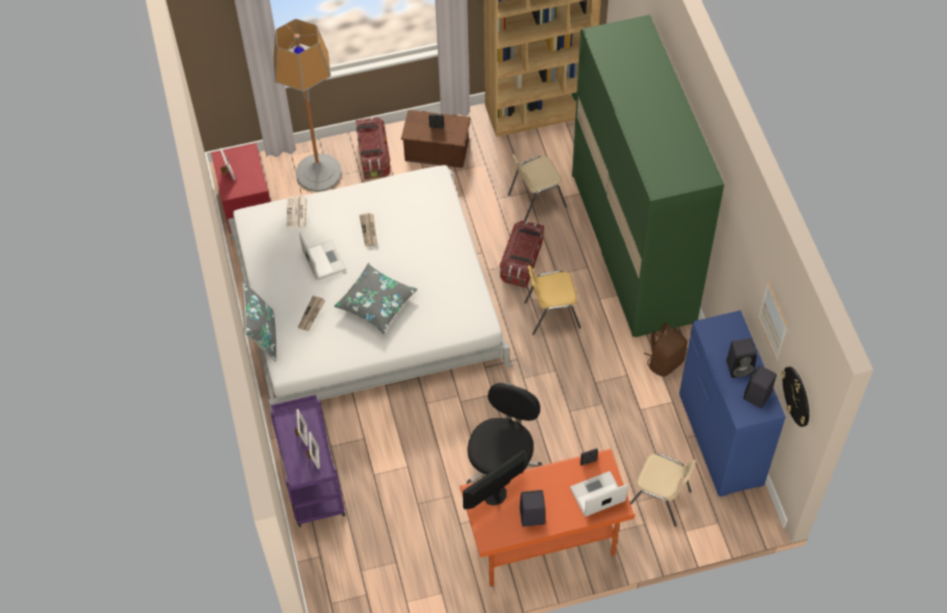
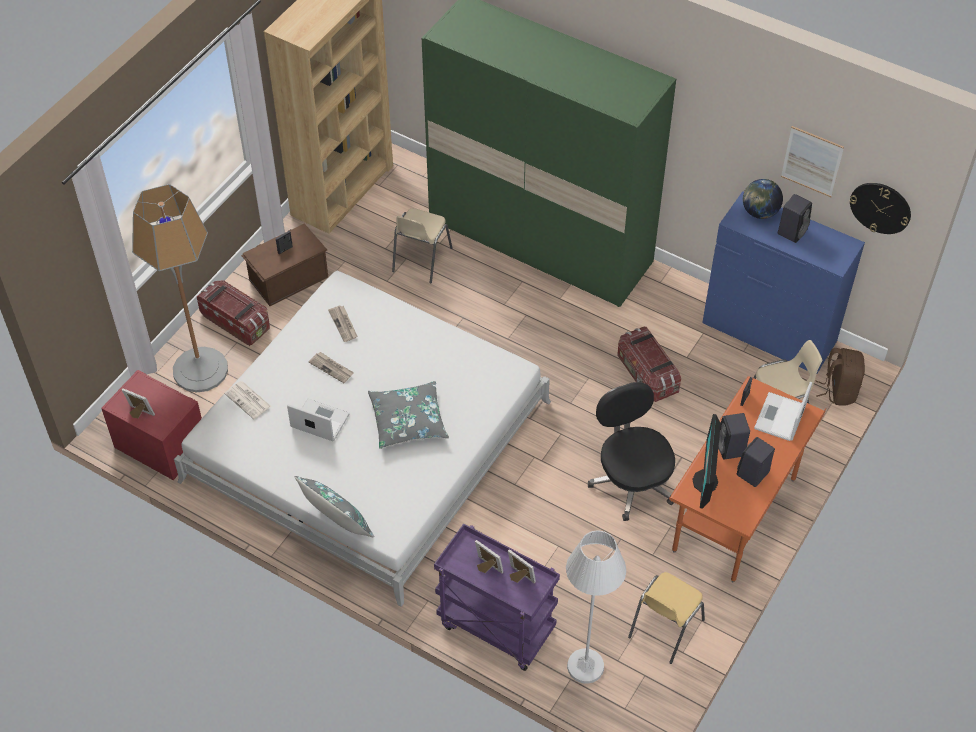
camera: 45 degrees left, 5 degrees down
(311, 314) = (361, 473): newspaper -> newspaper (343, 324)
(337, 556) = (585, 666): none -> white floor lamp
(521, 261) = (464, 315): storage box -> storage box (646, 375)
(551, 314) = (535, 337): yellow chair -> yellow chair (664, 629)
(664, 362) = (663, 308): brown backpack -> brown backpack (838, 391)
(733, 335) = (759, 212): none -> globe
(757, 396) = (829, 243): black speaker -> black speaker (731, 449)

